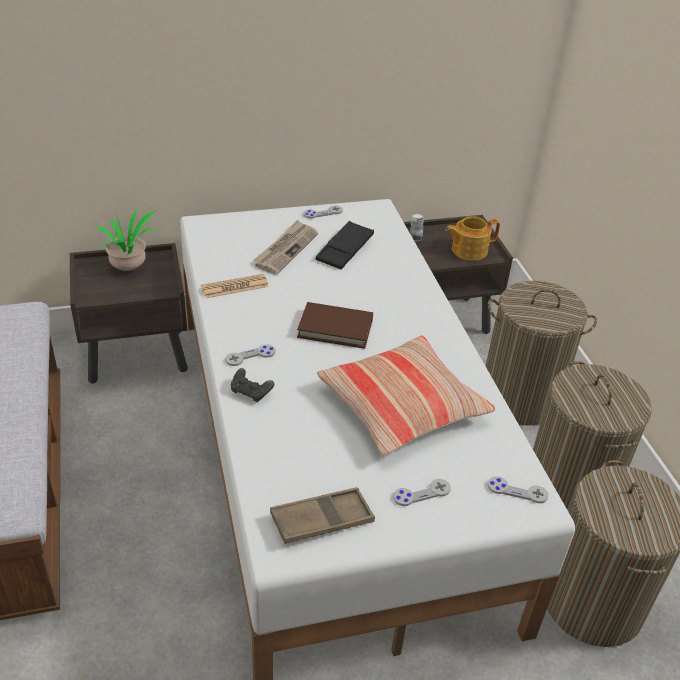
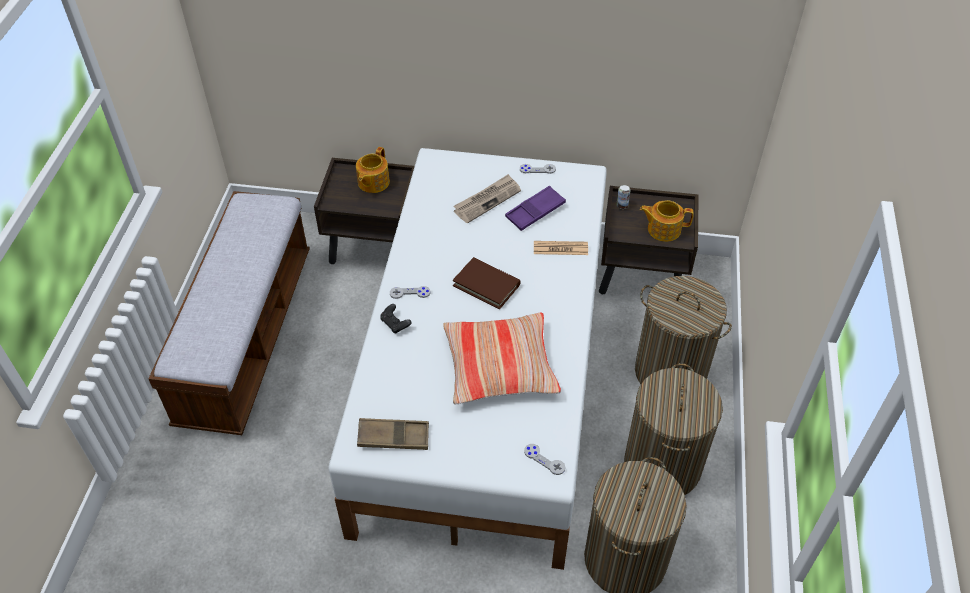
camera: 25 degrees right, 10 degrees up
(131, 268) = (373, 182): potted plant -> teapot
(235, 287) = (429, 227): newspaper -> newspaper (560, 248)
(345, 250) = (535, 212): black tray -> purple tray
(421, 493) = (473, 439): grey game controller -> none

